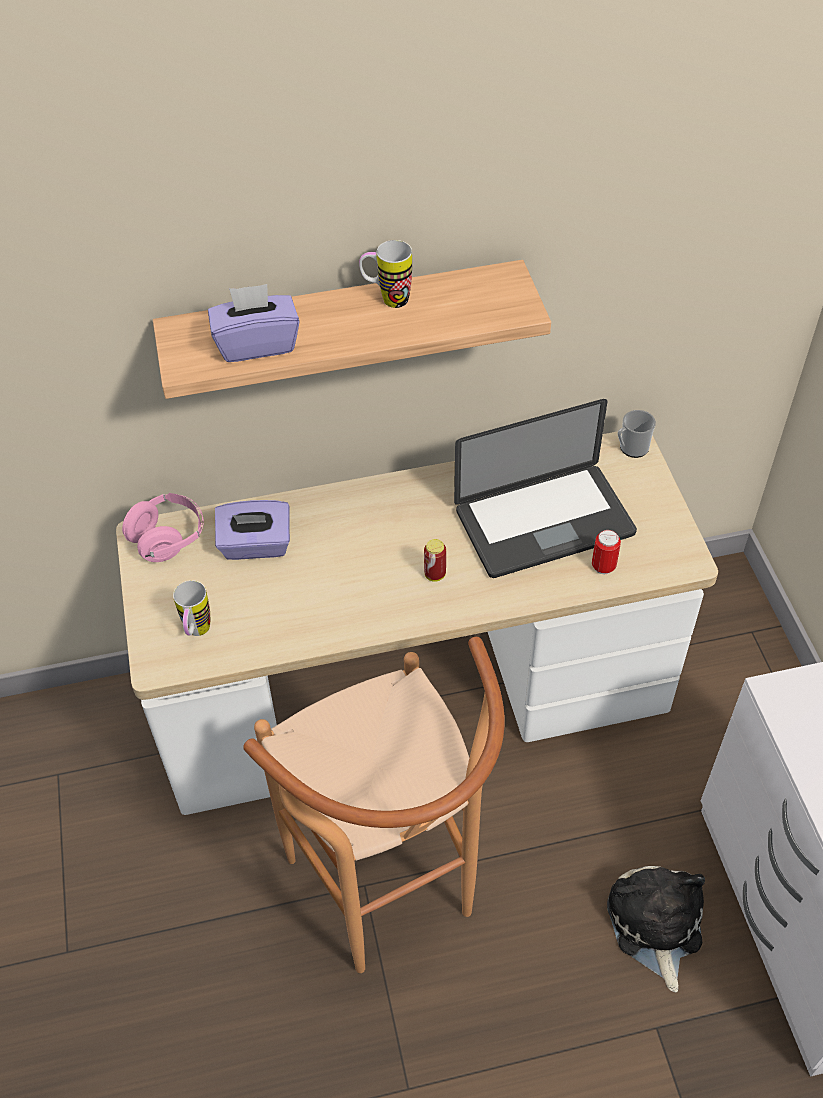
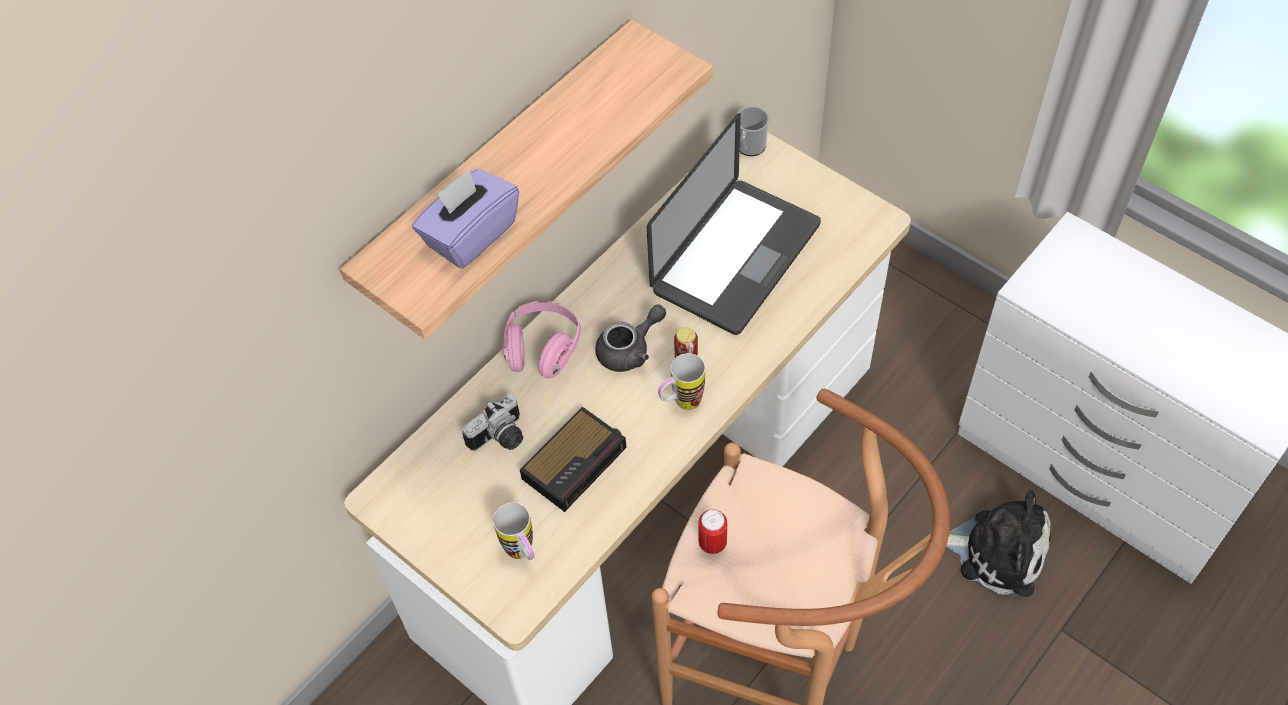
camera: 35 degrees left, 5 degrees up
(168, 538) = (409, 485): pink headphones -> pink headphones (543, 350)
(256, 546) = (501, 438): purple tissue box -> camera
(291, 594) = (576, 461): none -> alarm clock
(387, 299) = (548, 123): mug -> mug (681, 404)
(402, 541) = (630, 350): none -> grey teapot
(603, 566) = (818, 267): can -> can (712, 543)
(655, 925) = (997, 550): plush toy -> plush toy turned 150 degrees clockwise

